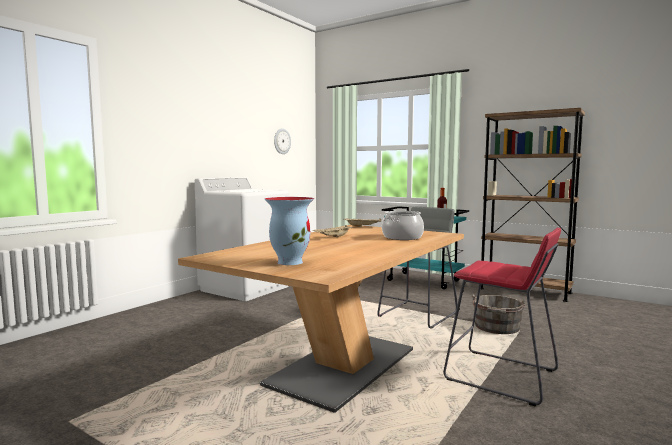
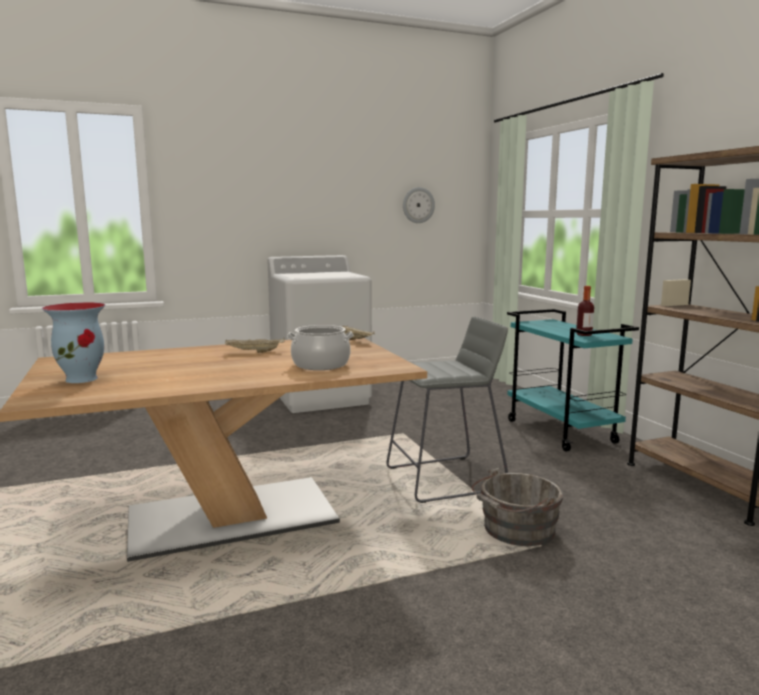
camera: 35 degrees right, 5 degrees up
(501, 376) = (372, 596): red stool -> none

